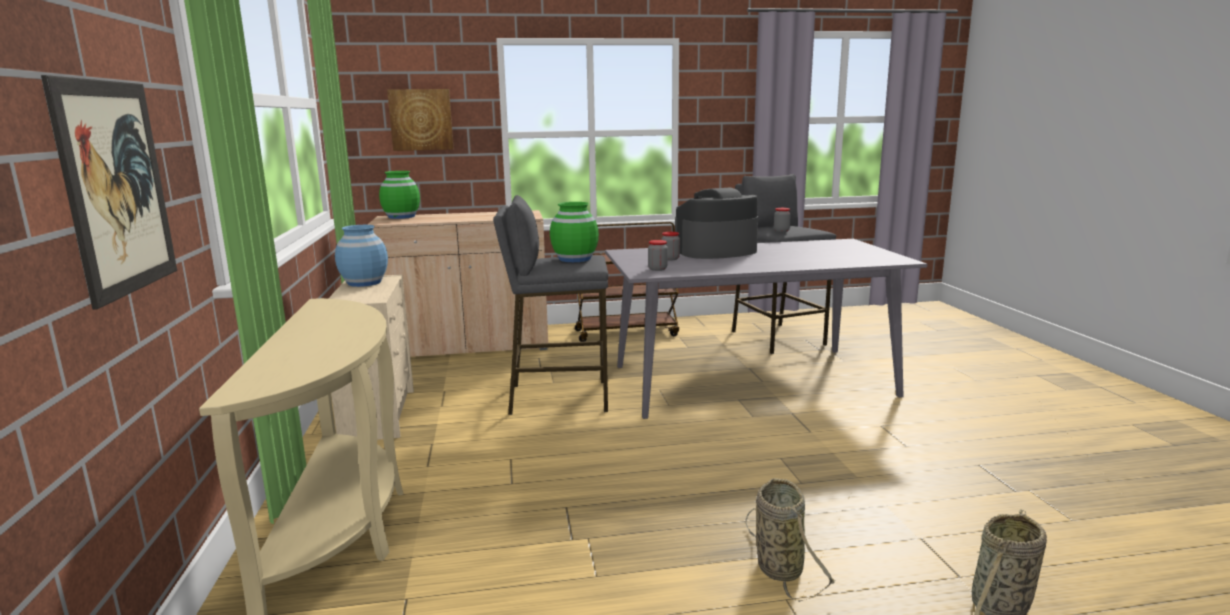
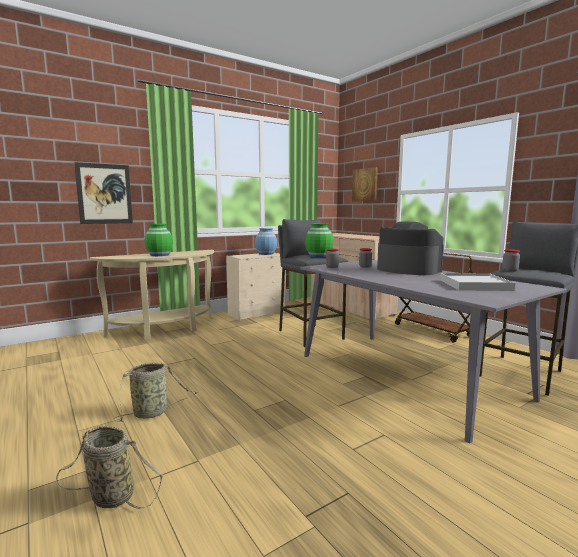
camera: 65 degrees right, 5 degrees down
(401, 217) = (338, 233): green vase -> green vase (159, 255)
(826, 251) = (474, 285): none -> white tray

